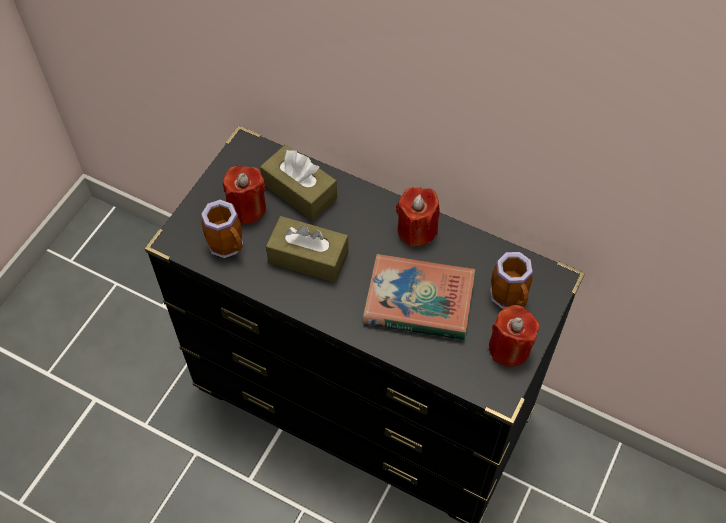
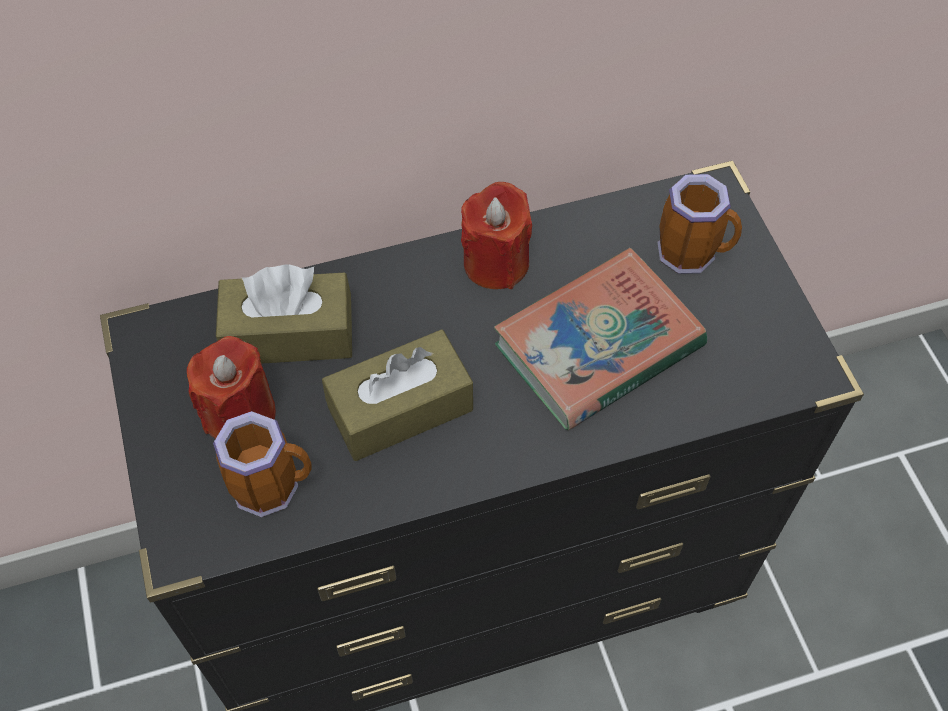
camera: 45 degrees left, 0 degrees up
(509, 348) = (758, 311): red candle -> none

